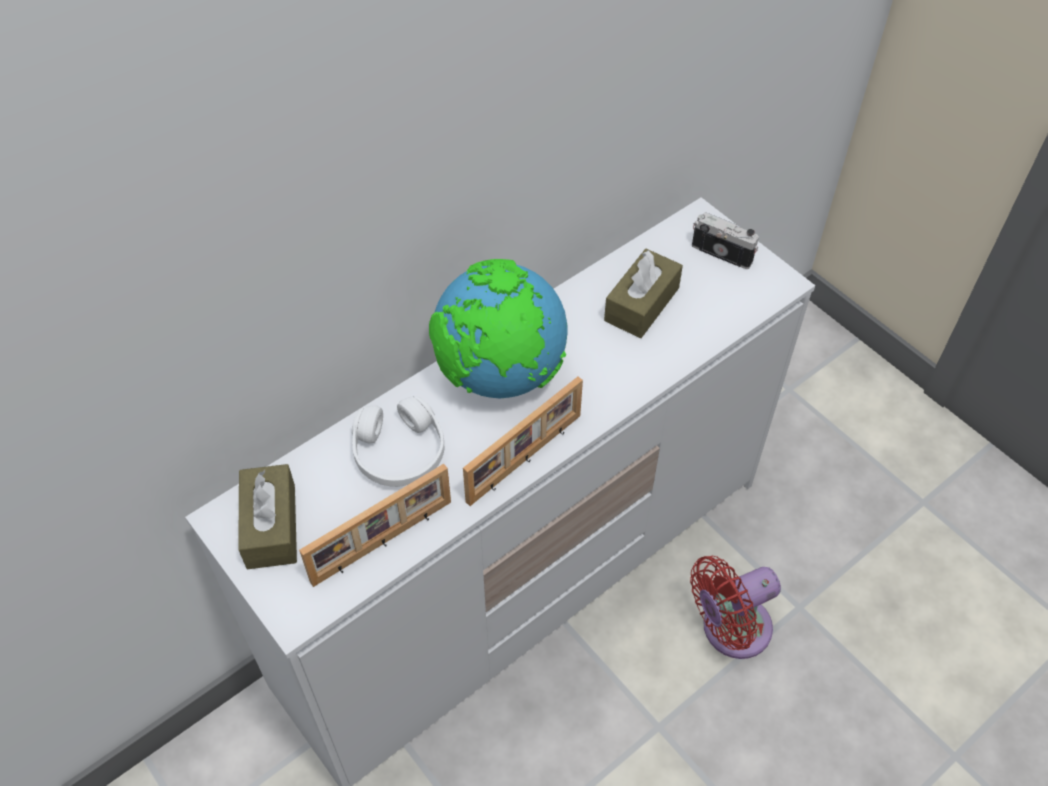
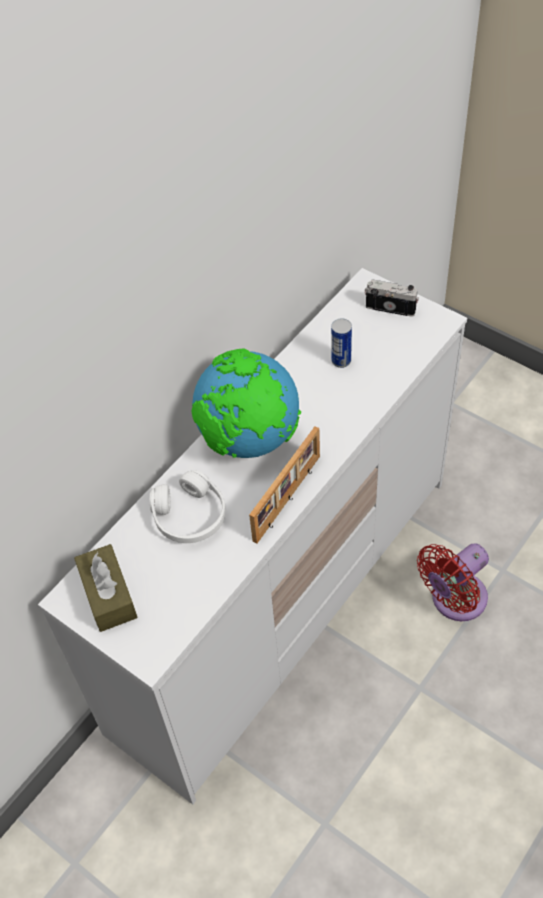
camera: 10 degrees left, 0 degrees up
(383, 543) = (199, 587): picture frame -> none
(641, 304) = (341, 361): brown tissue box -> can

